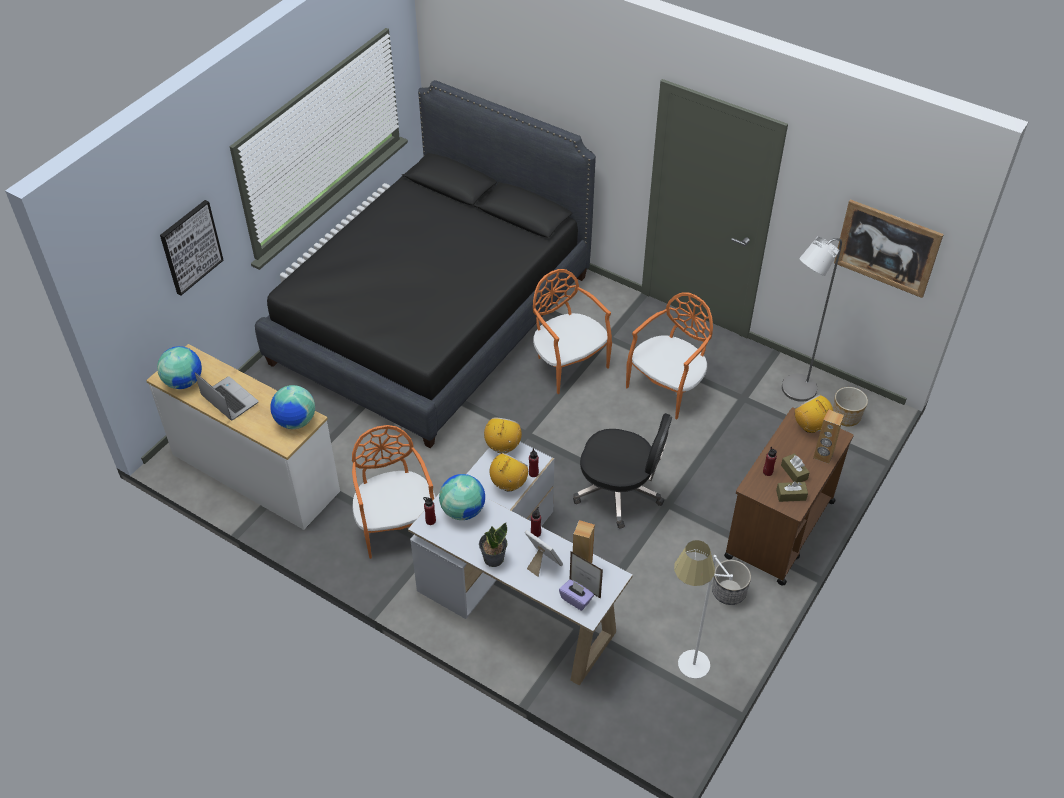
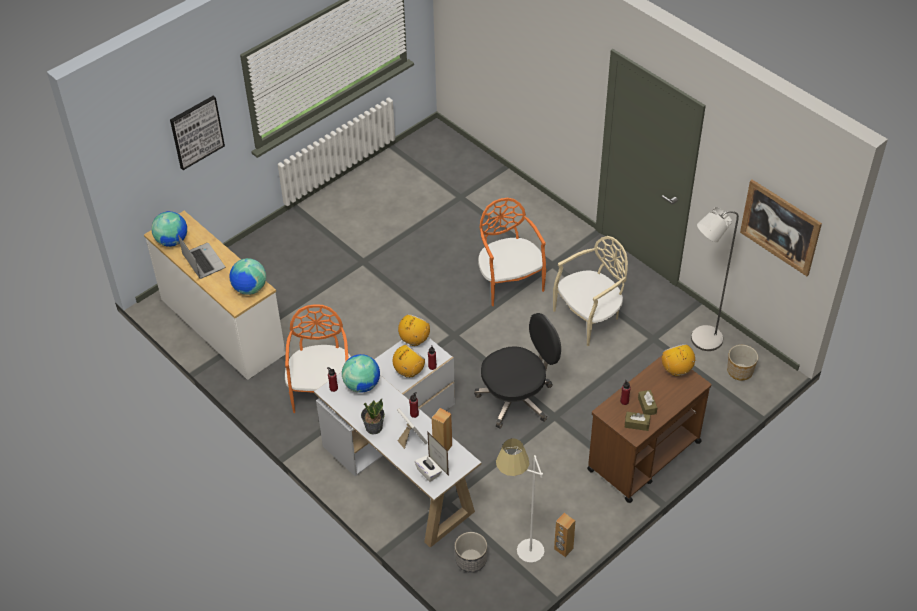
camera: 15 degrees right, 0 degrees up
(433, 318) = (406, 222): black bed -> none
(576, 599) = (428, 472): purple tissue box -> white tissue box
(620, 492) = (517, 398): black office chair -> black office chair turned 60 degrees counterclockwise
(668, 388) = (589, 318): orange chair -> beige chair
(728, 591) = (581, 498): planter -> planter (471, 560)
(823, 456) = (677, 397): brown speaker -> brown speaker (563, 549)

